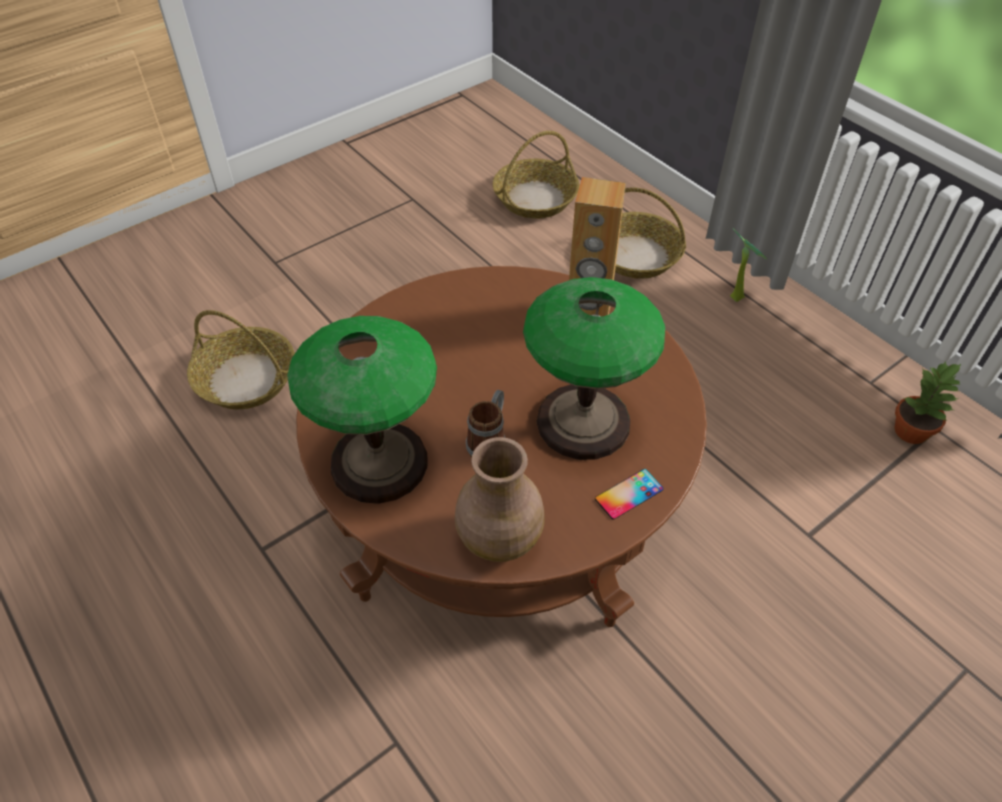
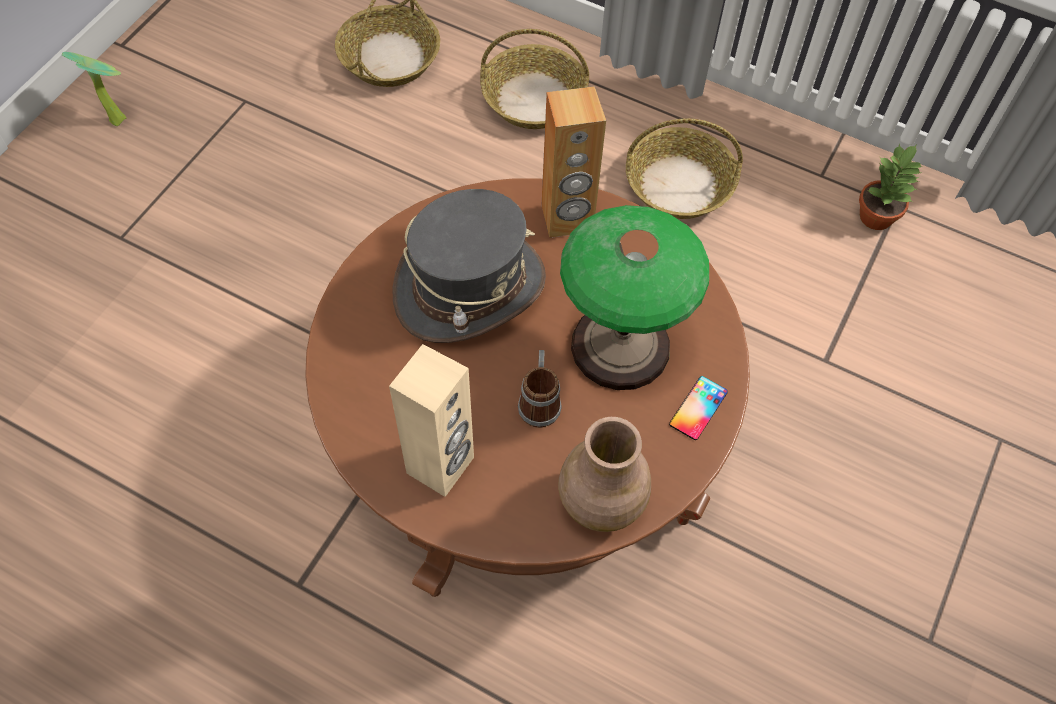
camera: 25 degrees left, 10 degrees up
(247, 379) = (171, 396): basket -> basket (679, 185)
(379, 461) = (441, 465): table lamp -> beige speaker
(478, 339) = (469, 288): none -> grey hat
(737, 295) = (657, 115): potted plant -> potted plant (118, 118)

